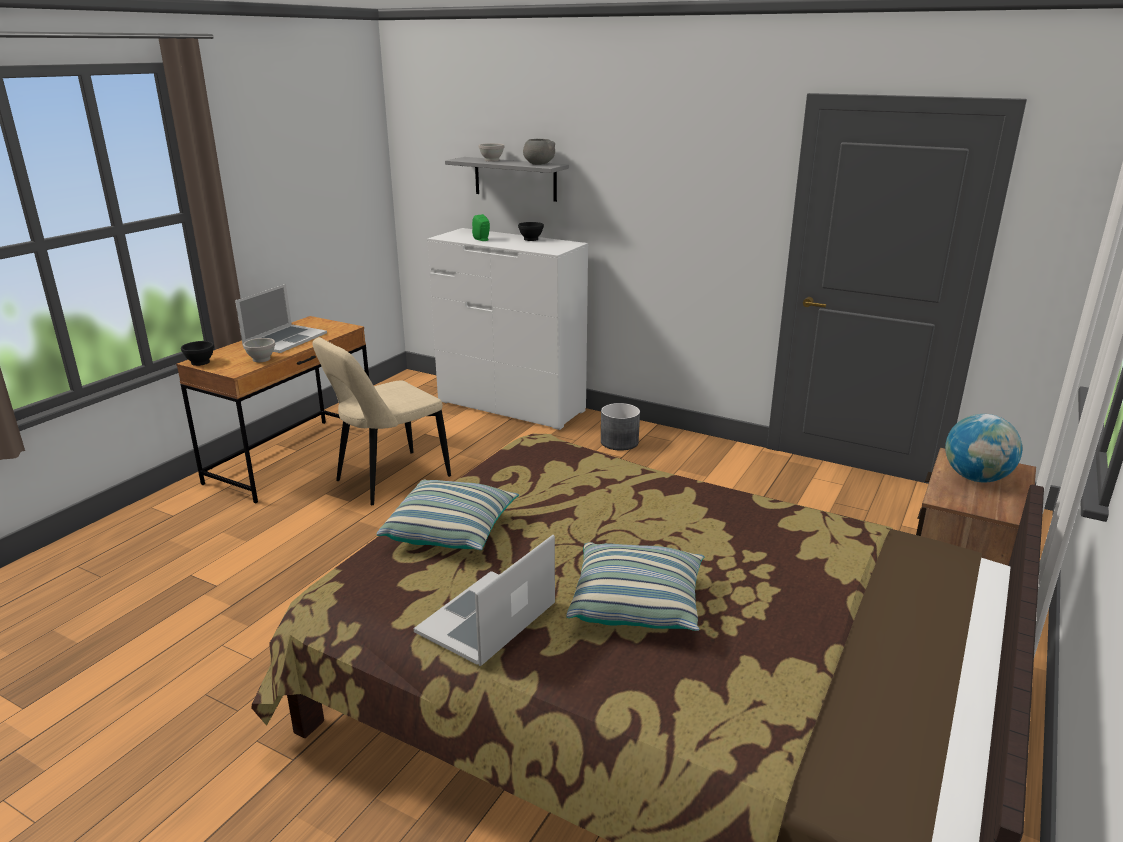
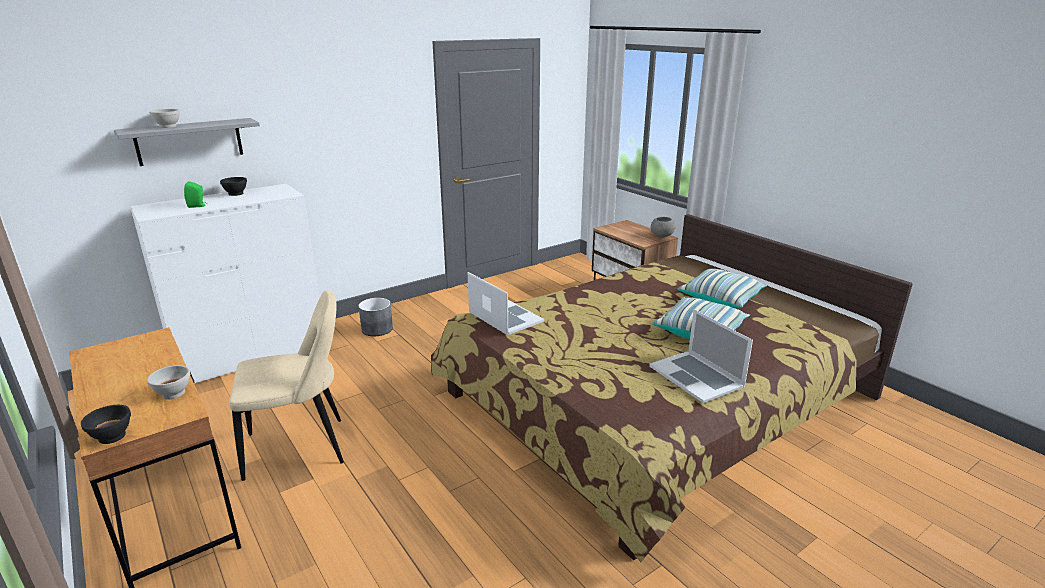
camera: 65 degrees left, 0 degrees up
(285, 339) = (127, 373): laptop -> laptop (505, 317)
(388, 480) = (301, 448): beige chair -> beige chair turned 90 degrees counterclockwise
(451, 531) = (584, 370): pillow -> pillow (721, 298)
(538, 164) = (228, 121): grey bowl -> grey bowl (661, 236)
(976, 478) = (629, 231): globe -> none

